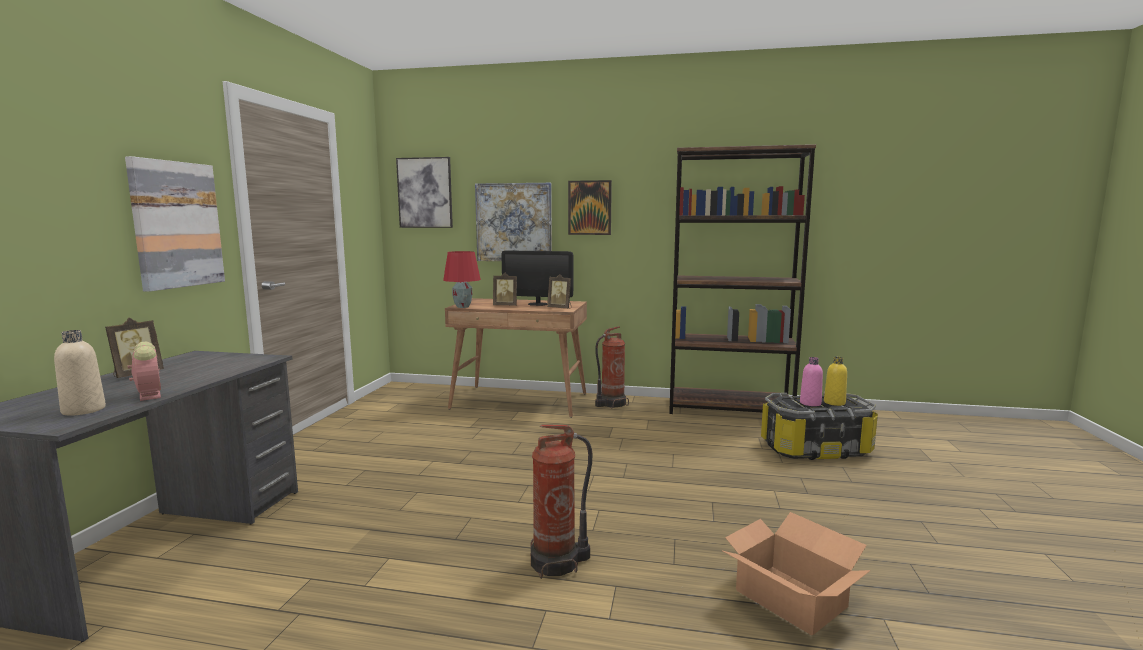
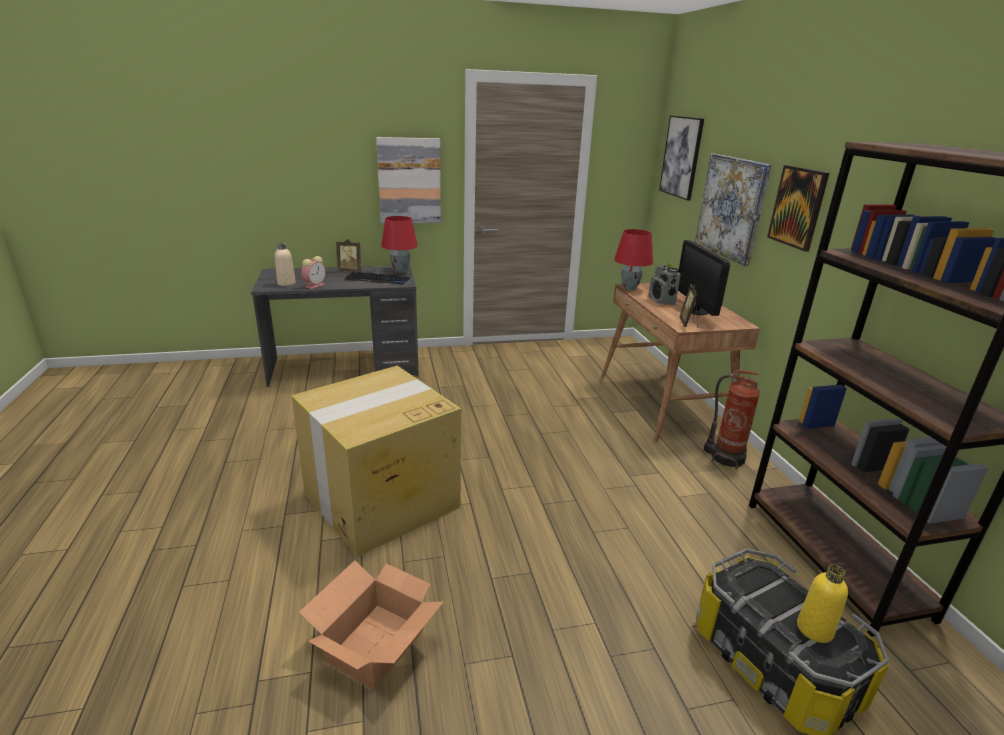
camera: 65 degrees right, 15 degrees up
(212, 355) = (400, 271): none -> red table lamp
(217, 366) = (377, 279): none -> keyboard
(506, 306) = (661, 301): picture frame -> radio
(557, 563) = (380, 501): fire extinguisher -> cardboard box
(810, 403) = (778, 599): pink bottle -> none

